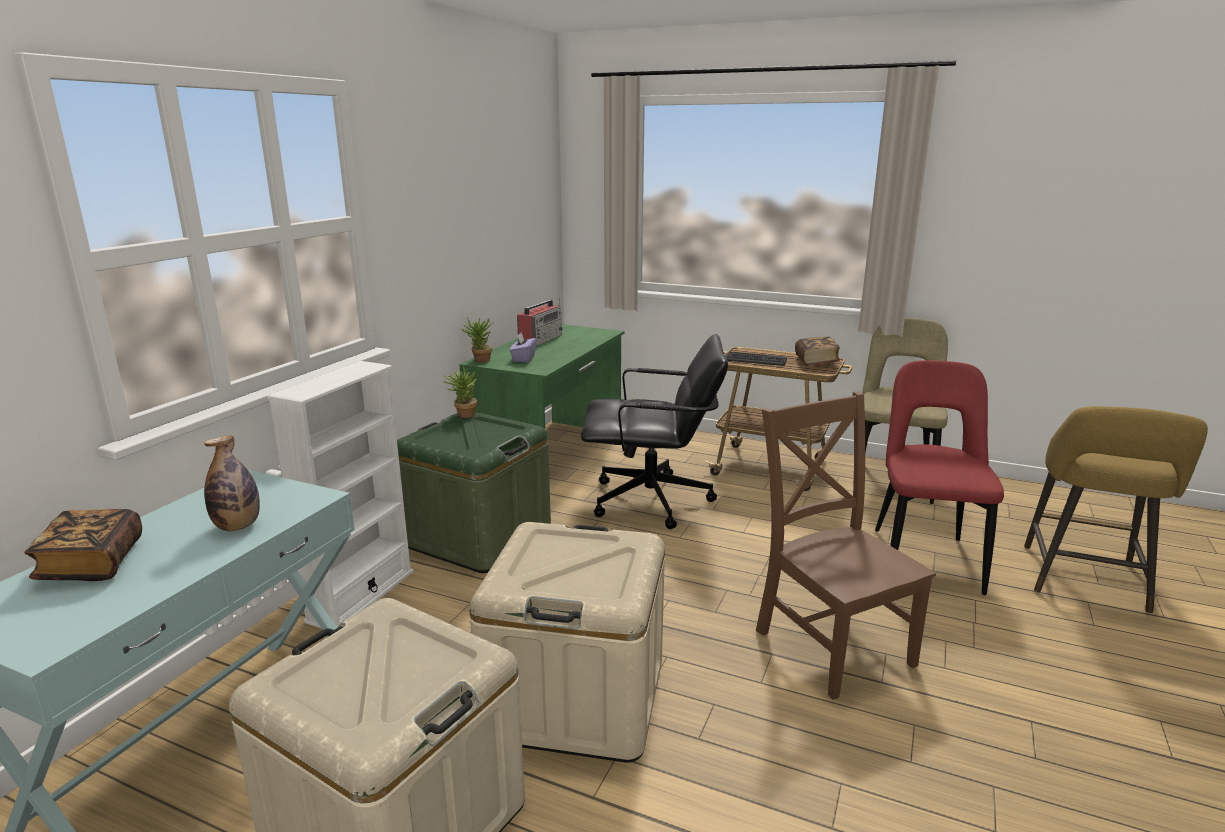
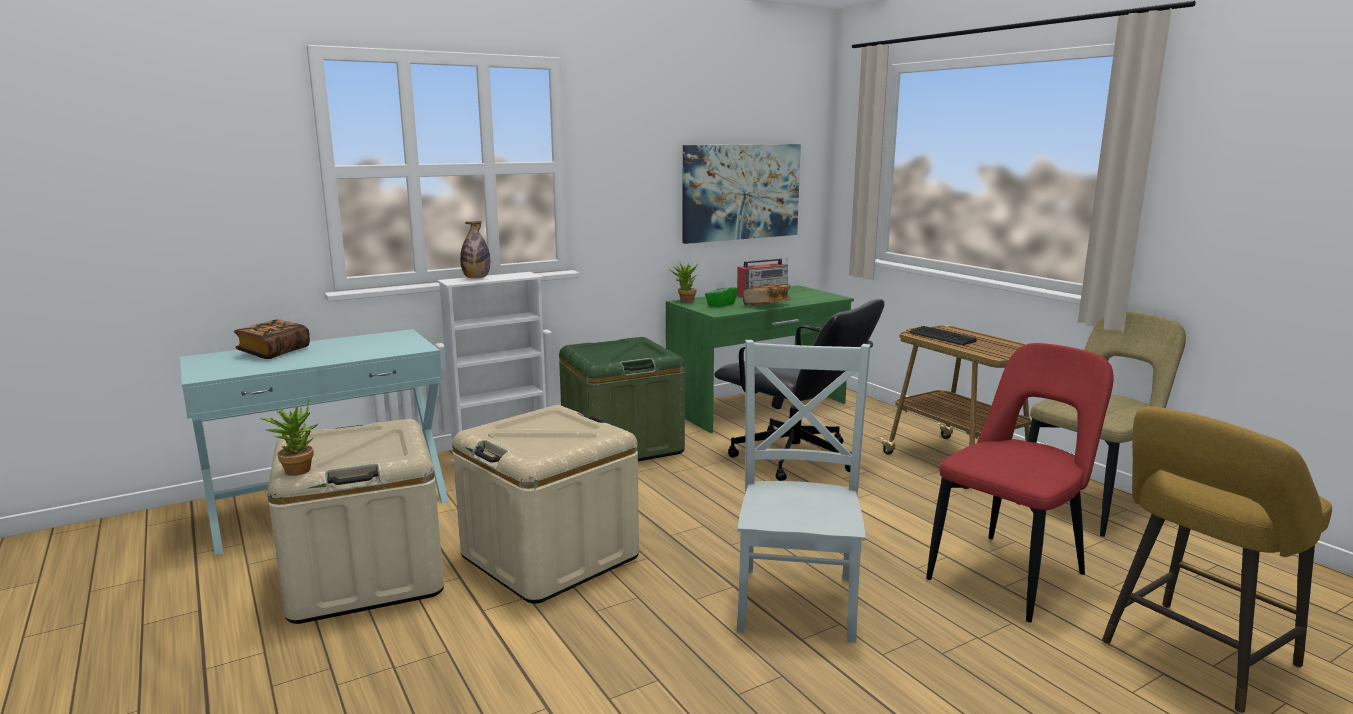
camera: 35 degrees right, 5 degrees down
(238, 526) = (358, 352): bottle -> bottle (476, 278)
(463, 414) = (635, 339): potted plant -> potted plant (296, 469)
(505, 233) = (741, 192): none -> picture
(523, 358) = (720, 304): purple tissue box -> green tissue box
(816, 362) = (1007, 347): book -> book (767, 305)
(830, 643) = (797, 598): brown chair -> grey chair

